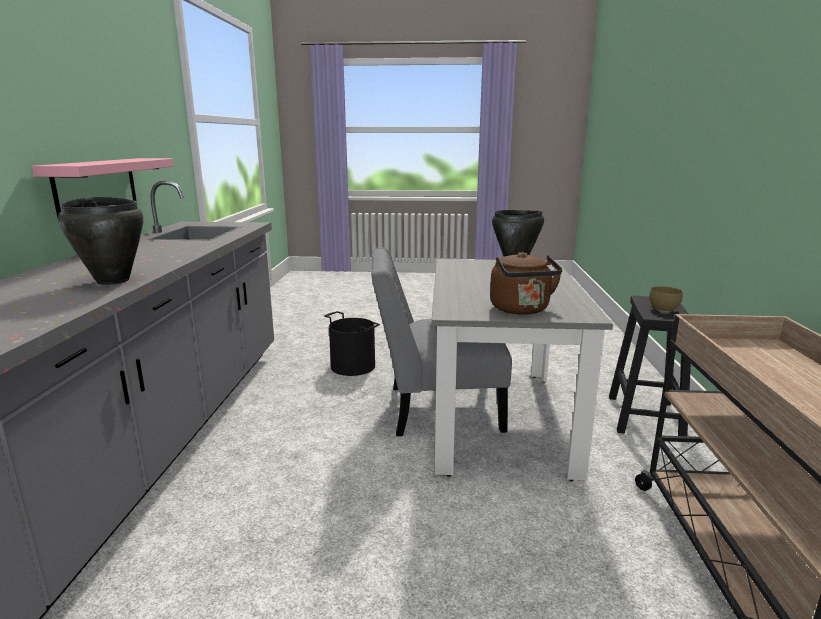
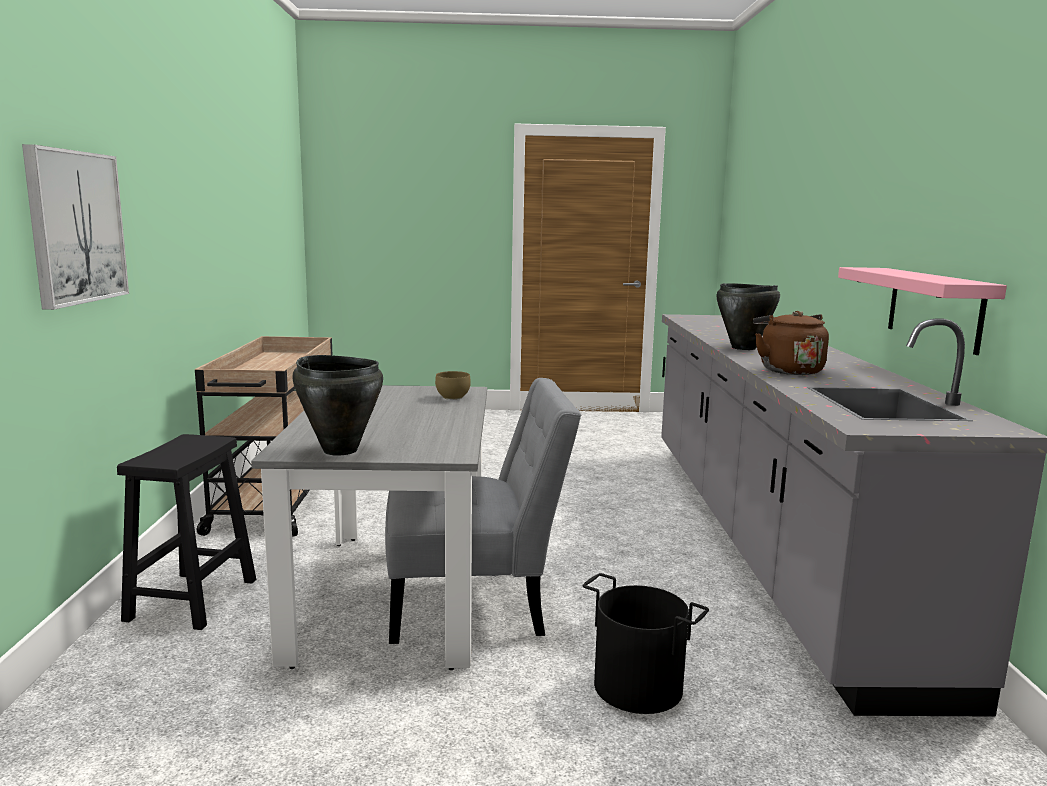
camera: 175 degrees right, 5 degrees down
(521, 310) = (400, 392): brown kettle -> brown kettle (788, 370)
(663, 309) = (180, 449): brown bowl -> brown bowl (453, 398)
(751, 137) = (76, 227): none -> picture

